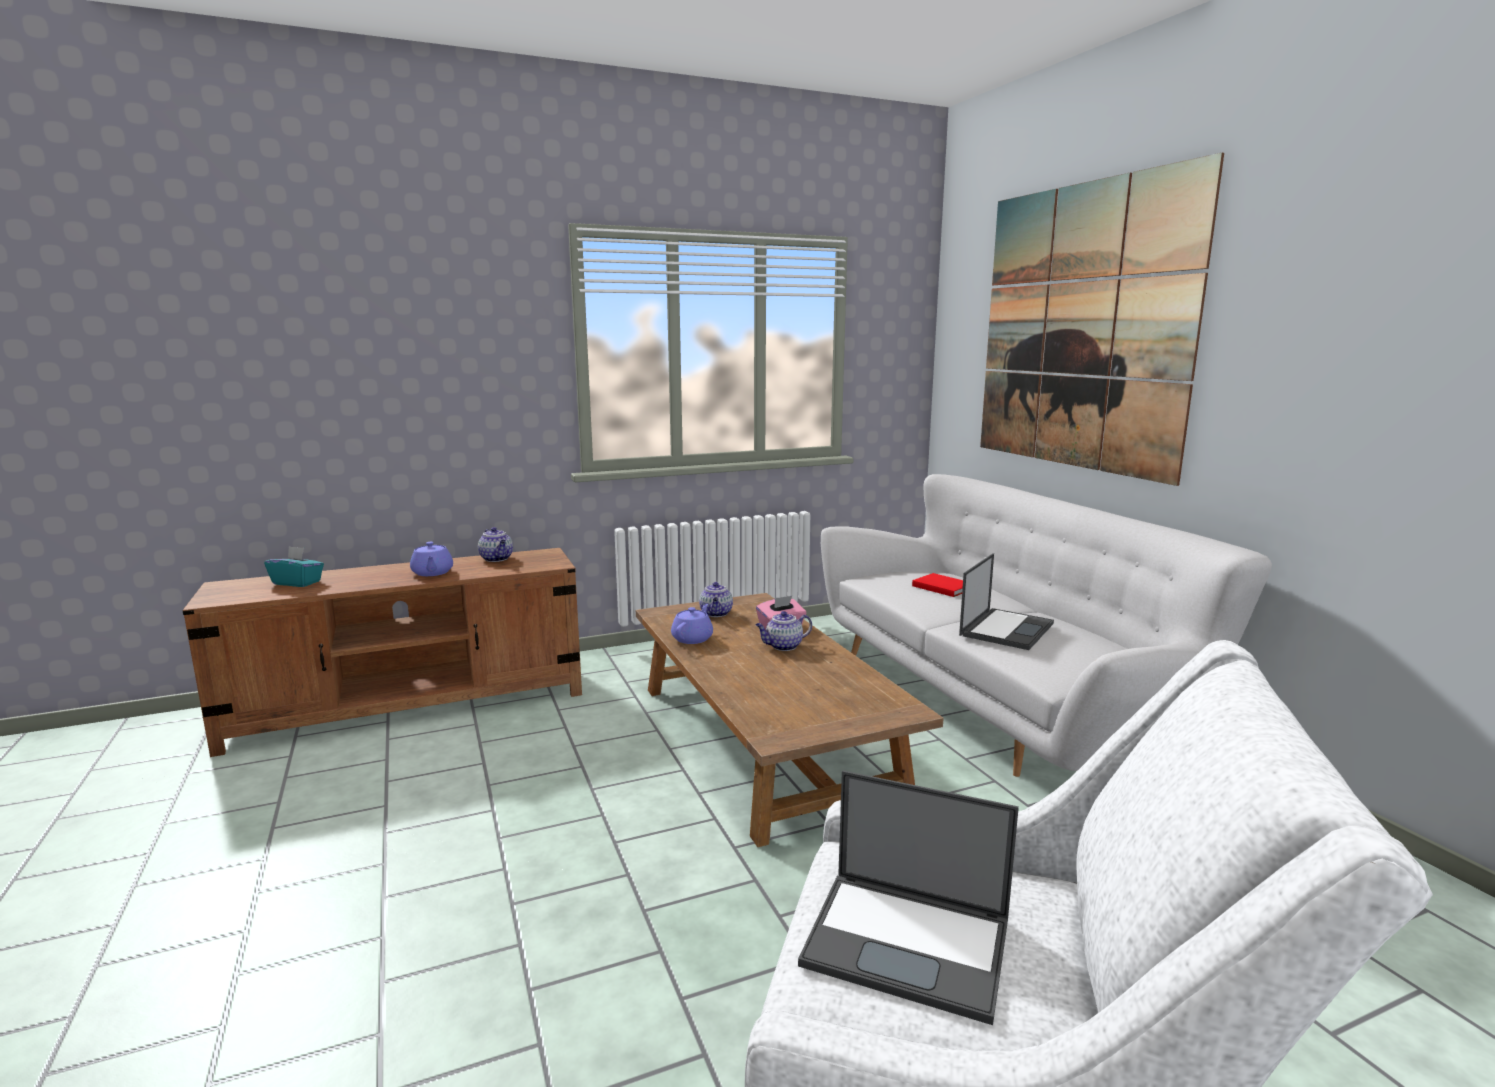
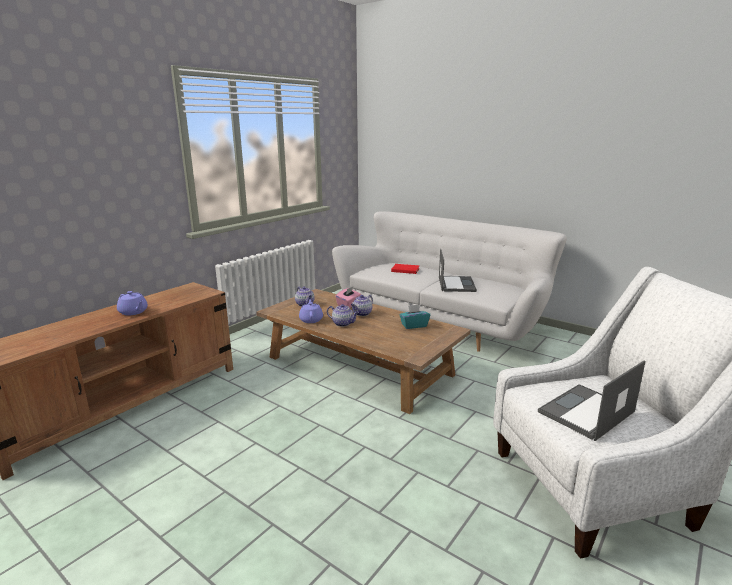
camera: 30 degrees left, 5 degrees up
(297, 582) = (36, 338): turquoise tissue box -> turquoise tissue box (414, 325)
(497, 559) = (164, 296): teapot -> teapot (343, 323)
(910, 942) = (586, 412): laptop -> laptop turned 150 degrees clockwise
(1081, 328) = (453, 132): picture -> none

